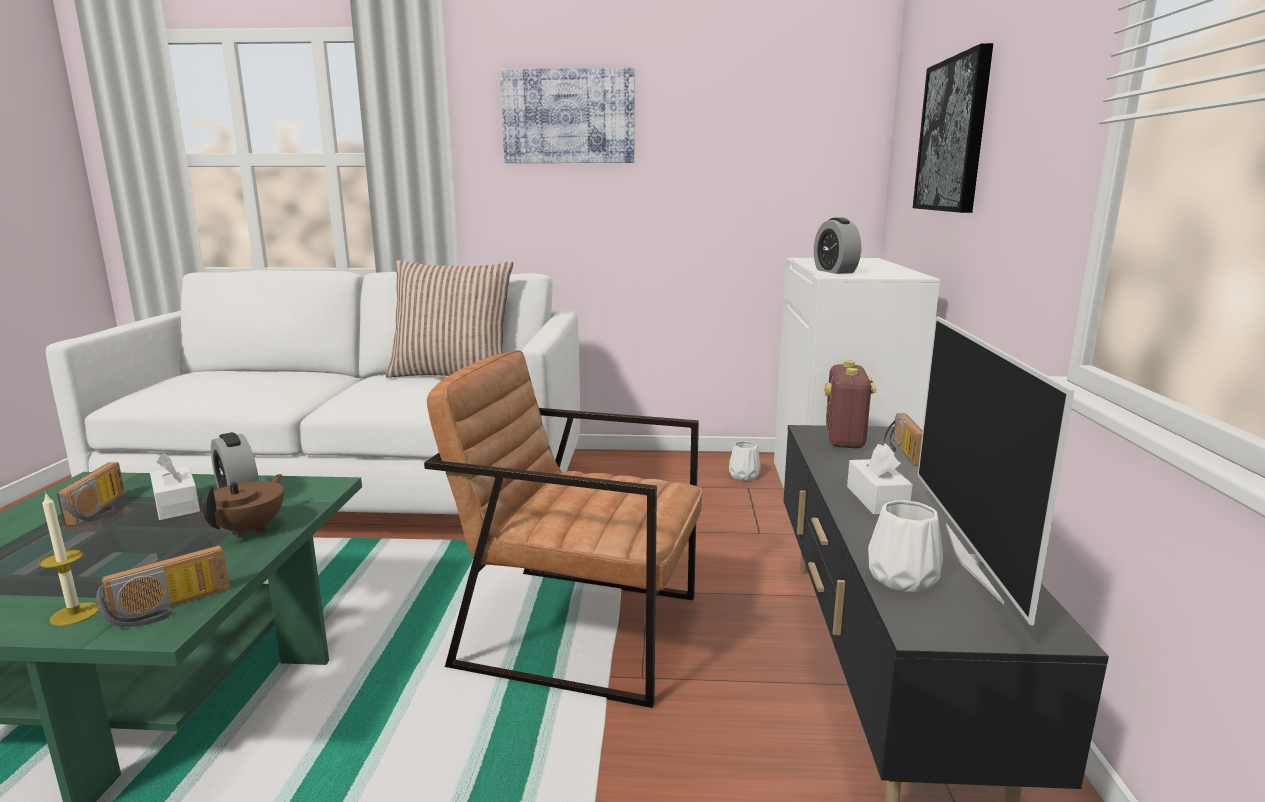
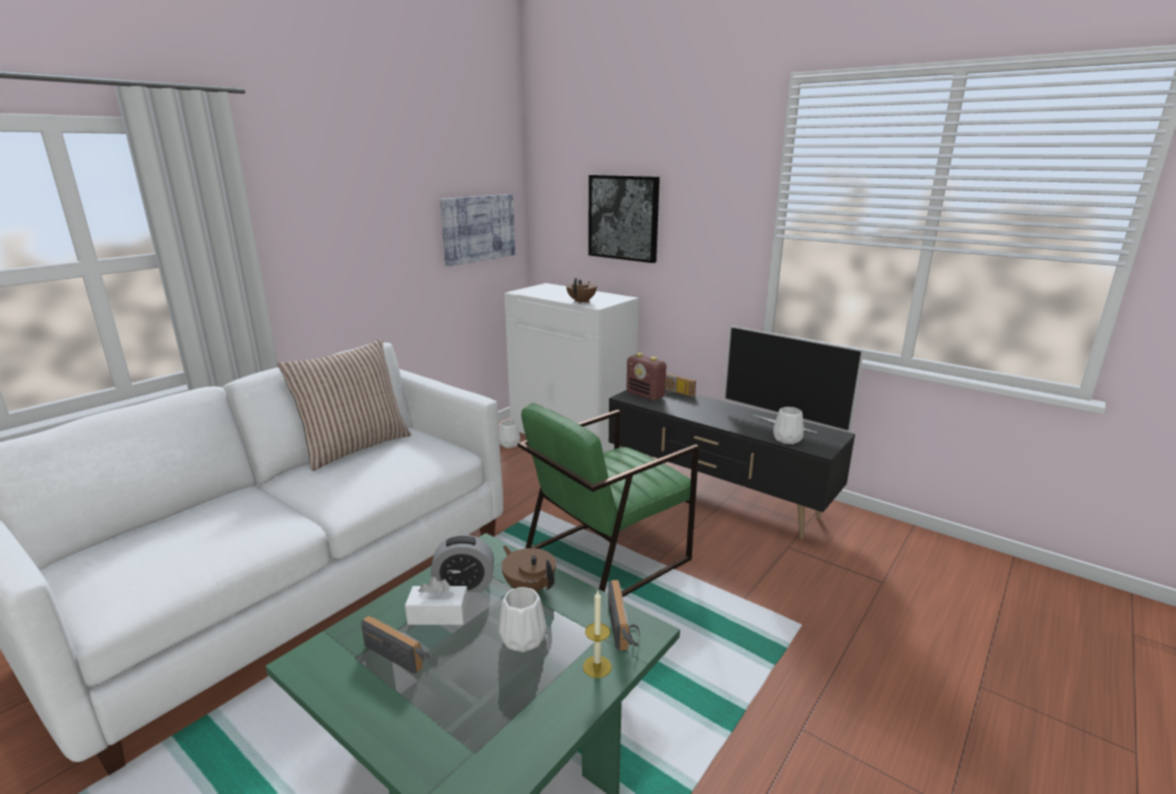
camera: 55 degrees left, 5 degrees up
(136, 555) = (522, 638): none -> white vase
(568, 116) = (337, 203): picture -> picture (478, 228)
(579, 629) = (606, 556): brown armchair -> green armchair
(835, 271) = (582, 301): alarm clock -> brown teapot
(877, 499) = (717, 416): white tissue box -> none

